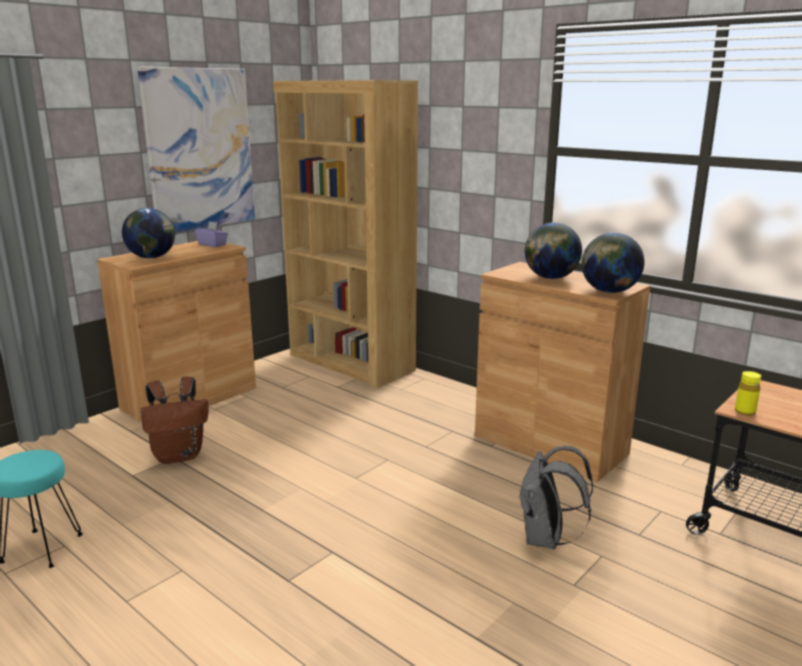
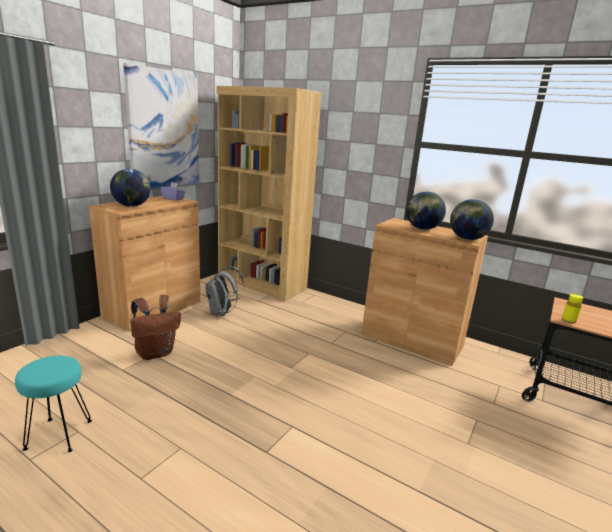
camera: 10 degrees left, 0 degrees up
(546, 539) = (436, 409): grey backpack -> grey backpack (222, 313)

